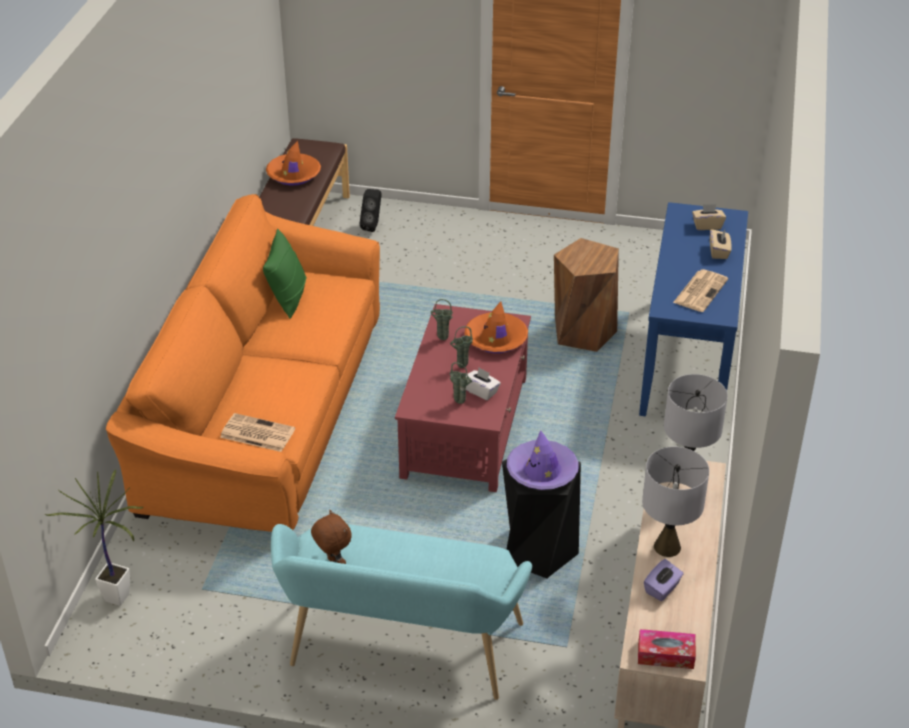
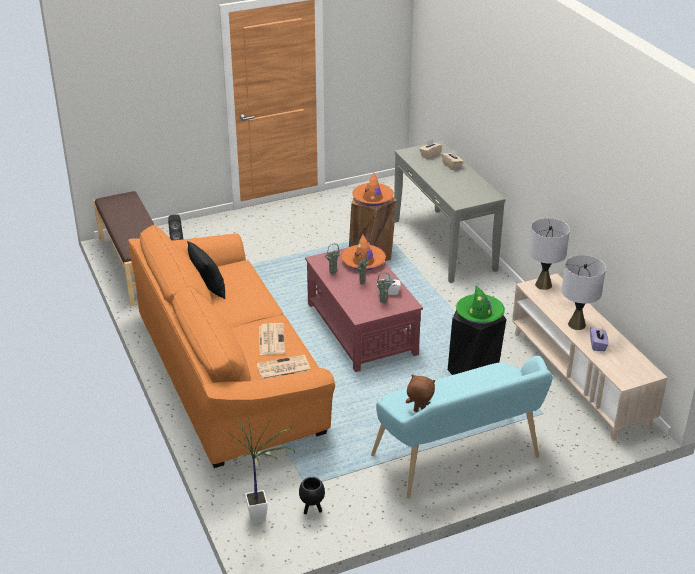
camera: 35 degrees left, 5 degrees down
(179, 620) = (312, 509): none -> black planter
(288, 298) = (209, 288): green pillow -> black pillow
(293, 174) = (123, 219): orange hat -> orange hat (372, 198)
(542, 471) = (480, 313): purple hat -> green hat
(665, 655) = (635, 374): tissue box -> none
(689, 360) = (444, 244): blue console table -> grey console table
(700, 290) = (466, 188): newspaper -> newspaper (271, 339)

